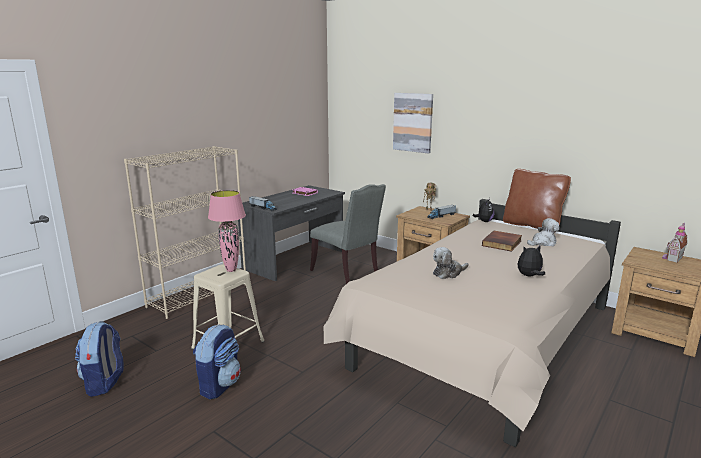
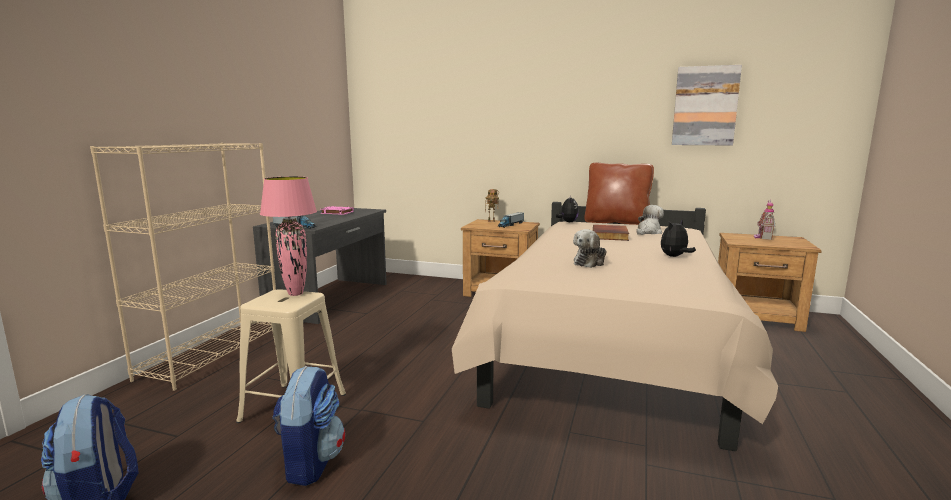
camera: 20 degrees left, 5 degrees down
(347, 273) = (407, 304): grey chair -> none
(413, 122) = (463, 123): picture -> picture (705, 106)

